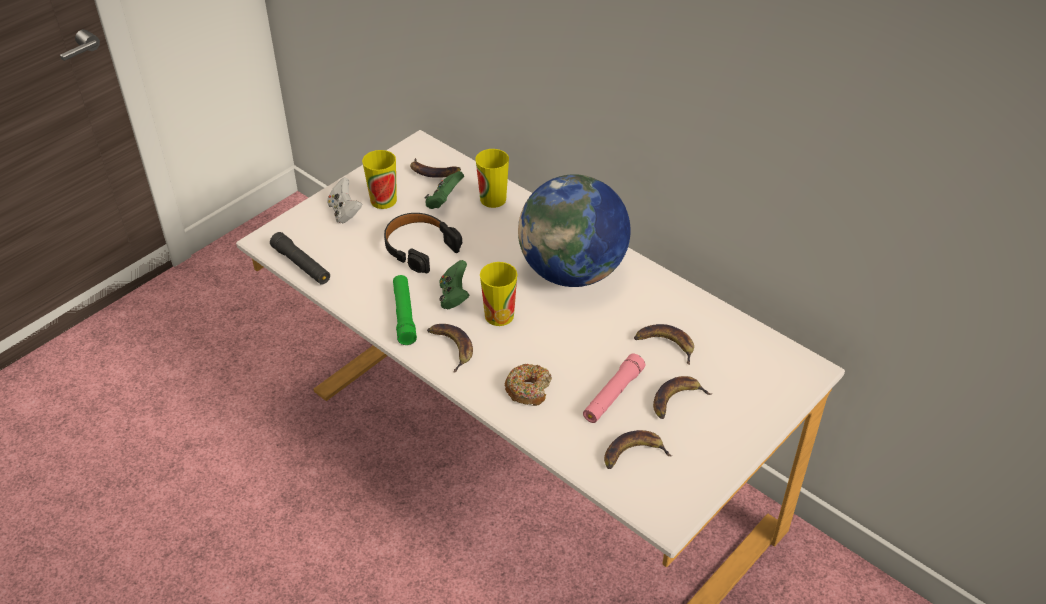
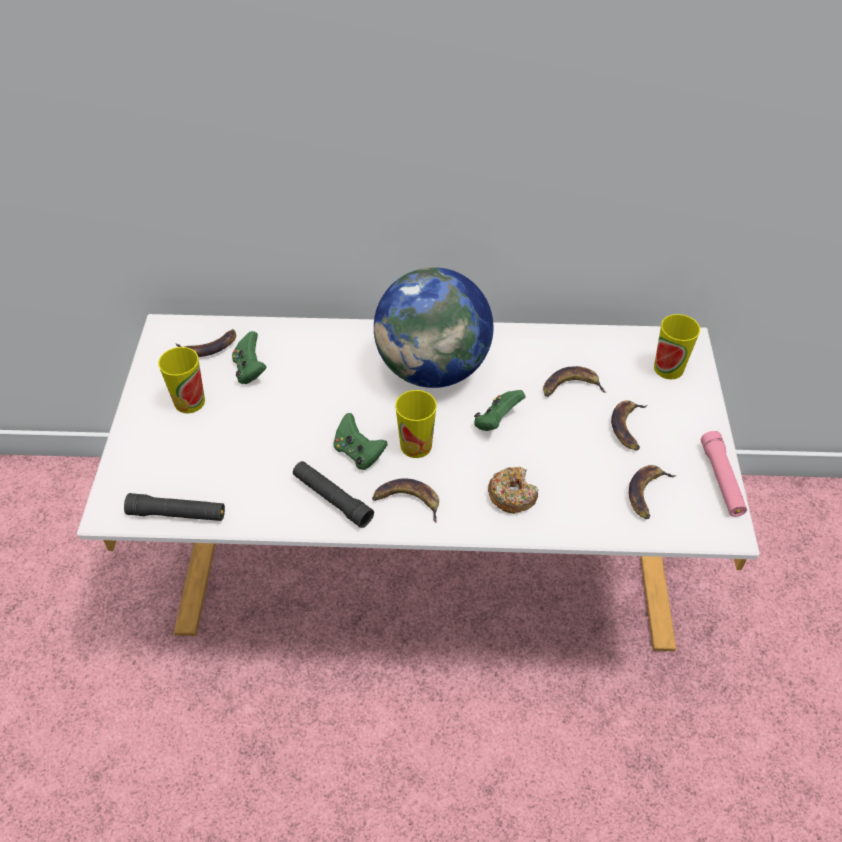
camera: 40 degrees left, 5 degrees up
(344, 212) = (163, 435): white game controller -> none
(404, 315) = (332, 499): green flashlight -> black flashlight
(419, 247) = (275, 427): black headphones -> none
(493, 199) = (293, 343): cup -> cup (668, 368)
(577, 334) = (496, 421): none -> green game controller
(613, 395) = (580, 455): pink flashlight -> pink flashlight (721, 480)

